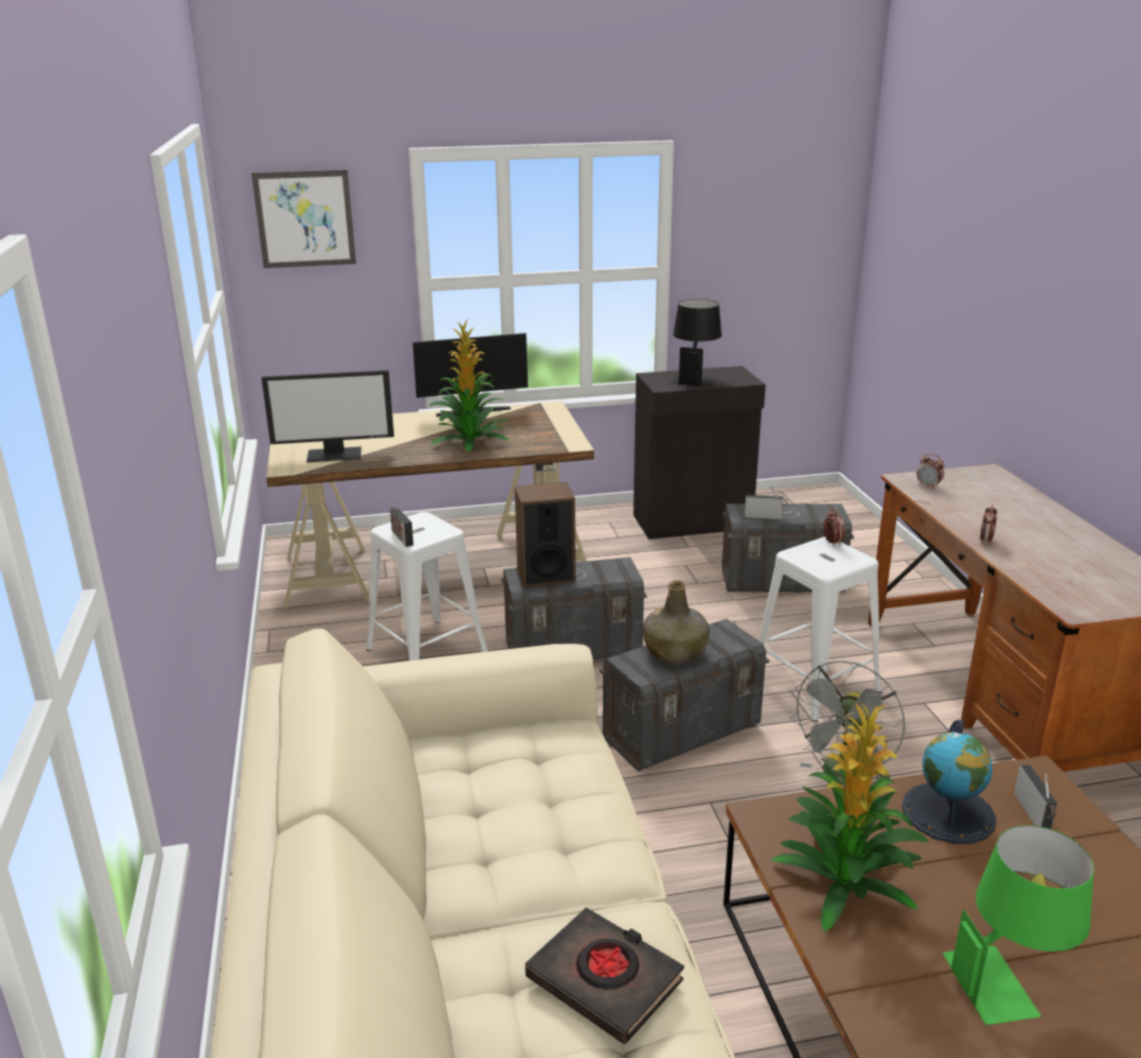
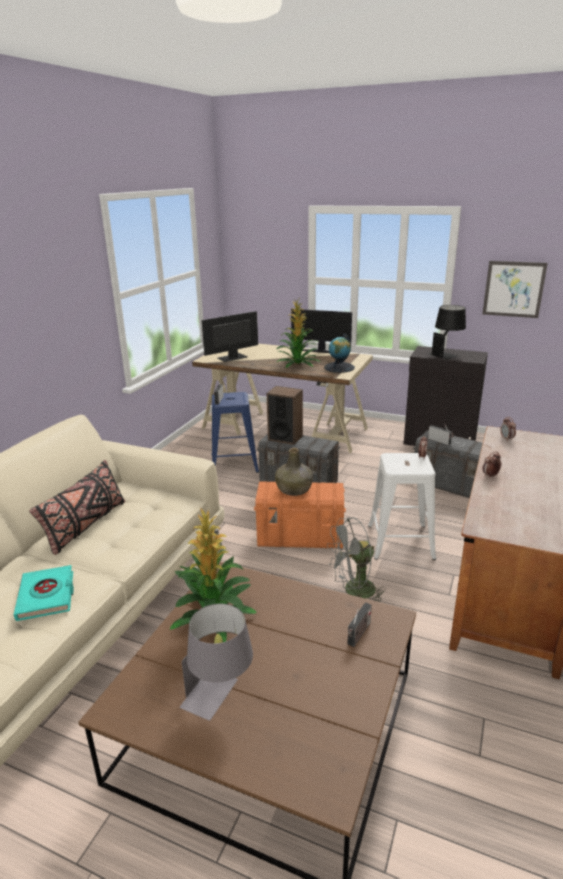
camera: 35 degrees right, 0 degrees up
(305, 219) = (257, 240): picture -> picture (513, 289)
(335, 454) = (232, 358): monitor -> monitor turned 120 degrees clockwise
(426, 651) = (234, 463): white stool -> blue stool
(473, 839) = (85, 526): none -> black pillow
(605, 980) = (47, 596): black book -> turquoise book
(682, 732) = (301, 537): grey storage box -> orange storage box
(948, 813) = (312, 612): globe -> globe (339, 367)
(1008, 980) = (220, 697): green table lamp -> grey table lamp

